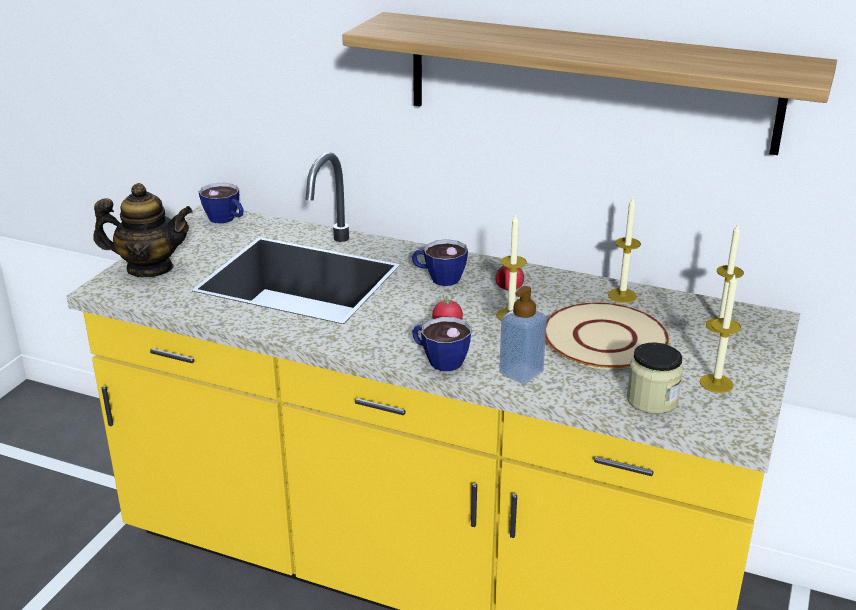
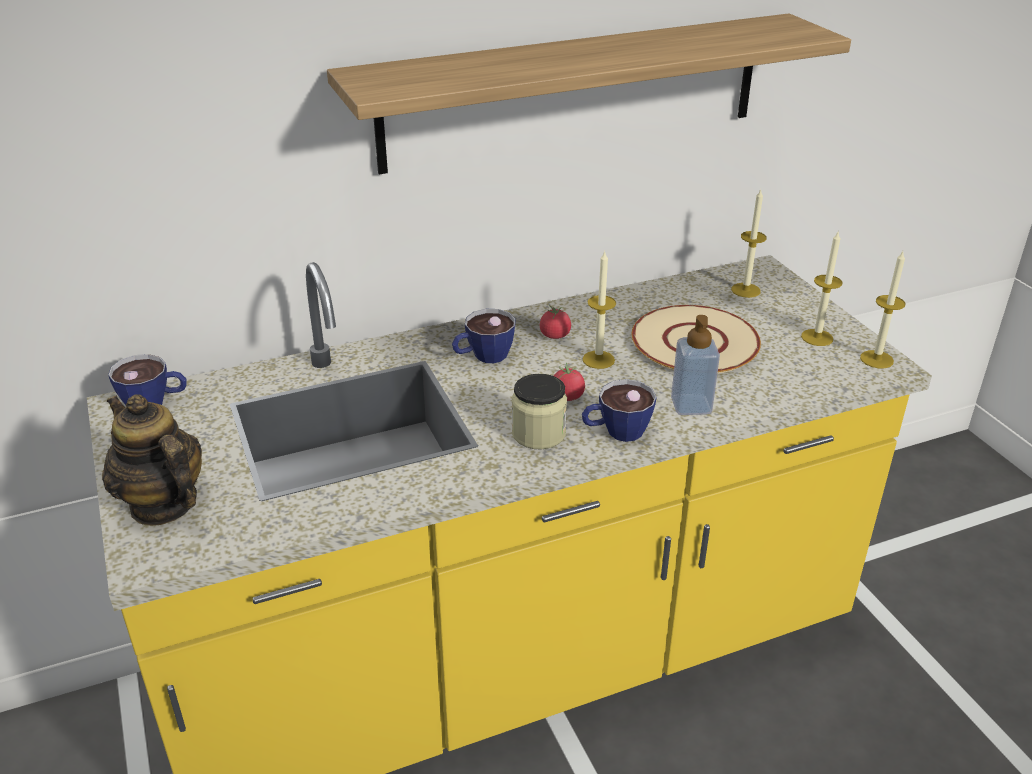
camera: 45 degrees left, 5 degrees up
(150, 268) = (163, 504): teapot -> teapot turned 90 degrees counterclockwise
(622, 295) = (645, 299): candle -> candle (876, 359)
(652, 400) = (805, 374): jar -> jar (538, 434)

